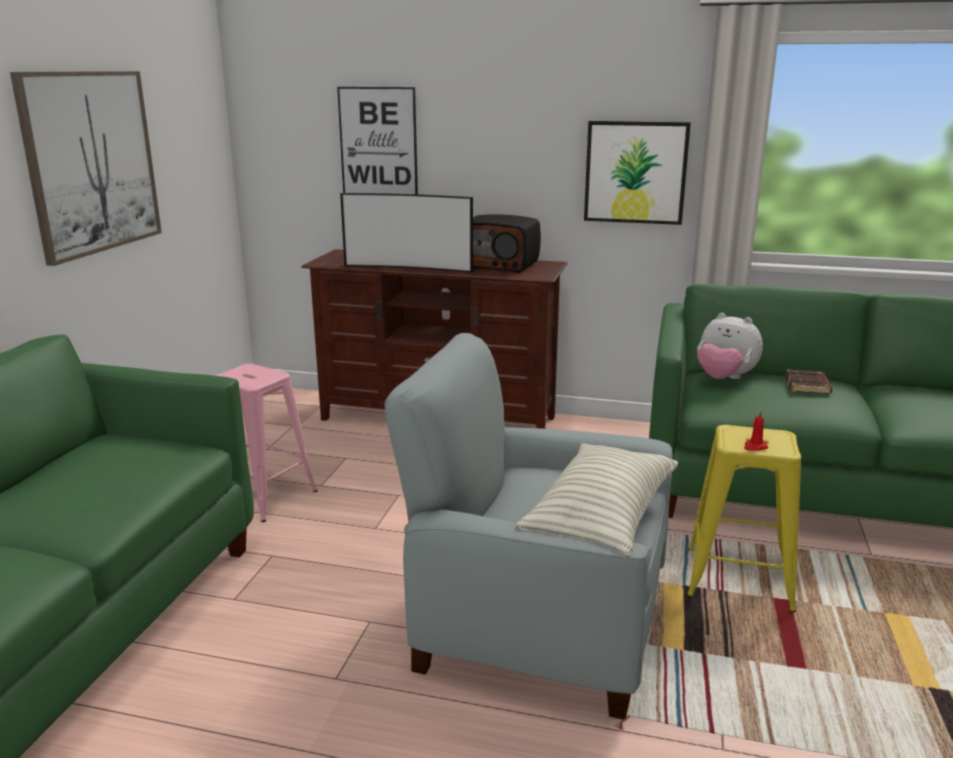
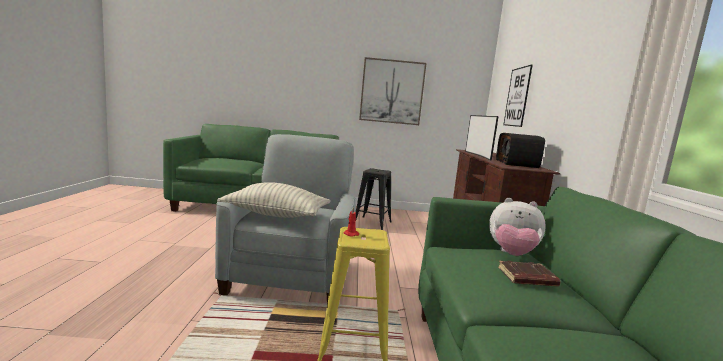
camera: 75 degrees right, 10 degrees down
(261, 495) = (372, 224): pink stool -> black stool
(635, 172) = (607, 107): picture -> none
(724, 379) = (512, 254): plush toy -> plush toy turned 90 degrees counterclockwise

